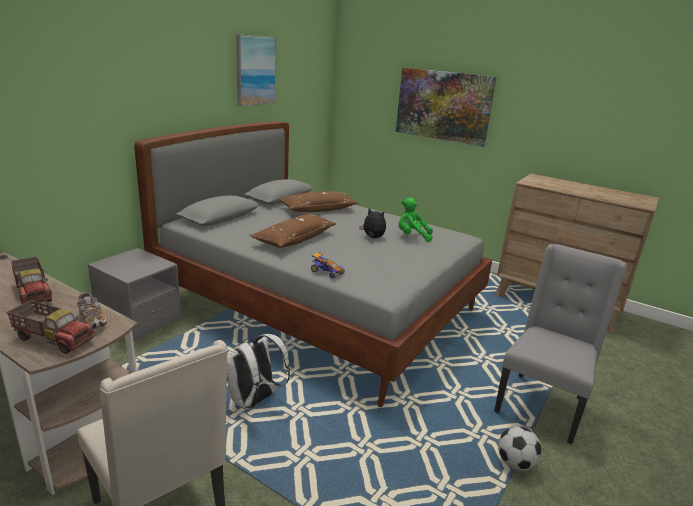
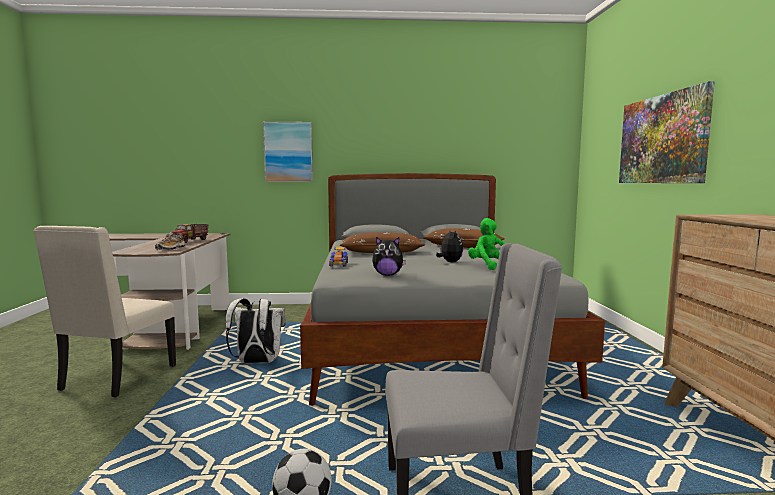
camera: 55 degrees right, 15 degrees down
(54, 339) = (142, 249): toy truck -> none
(139, 320) = (302, 310): grey nightstand -> none
(255, 70) = (459, 127): picture -> picture (288, 152)
(398, 273) = (387, 275): none -> plush toy

